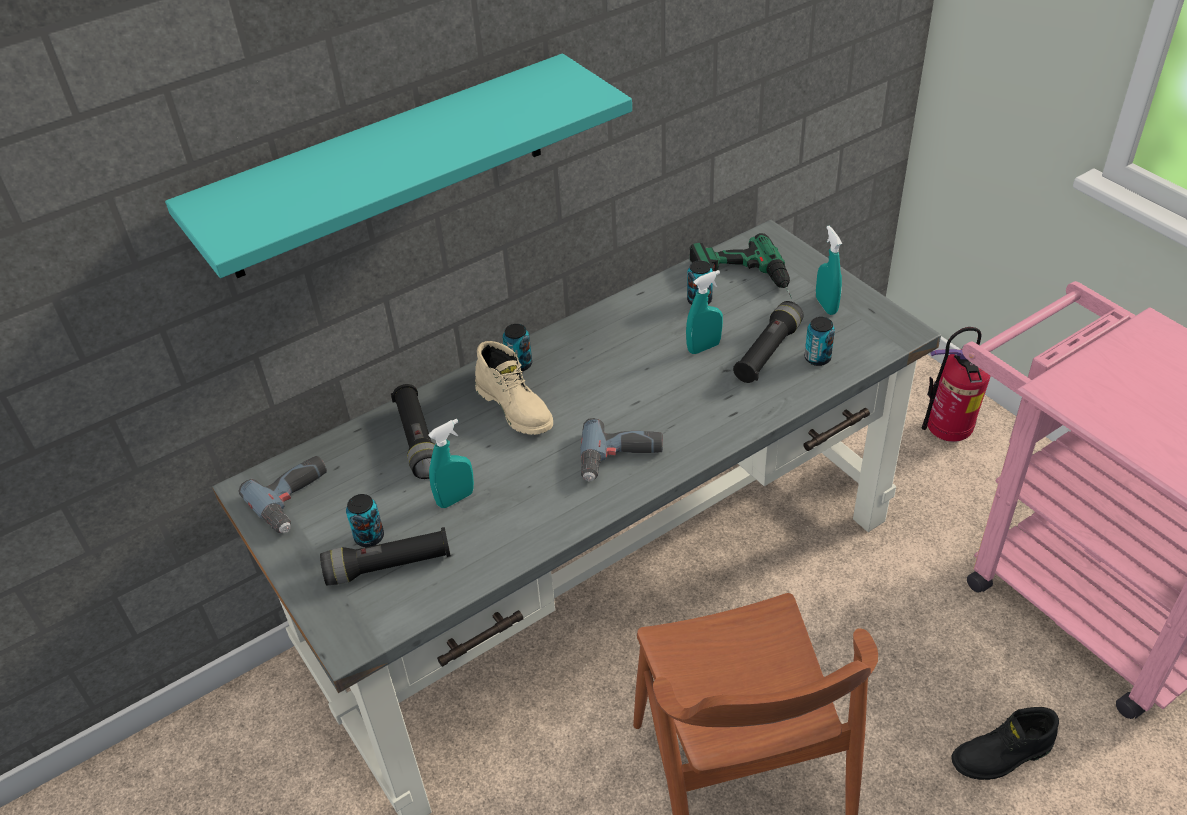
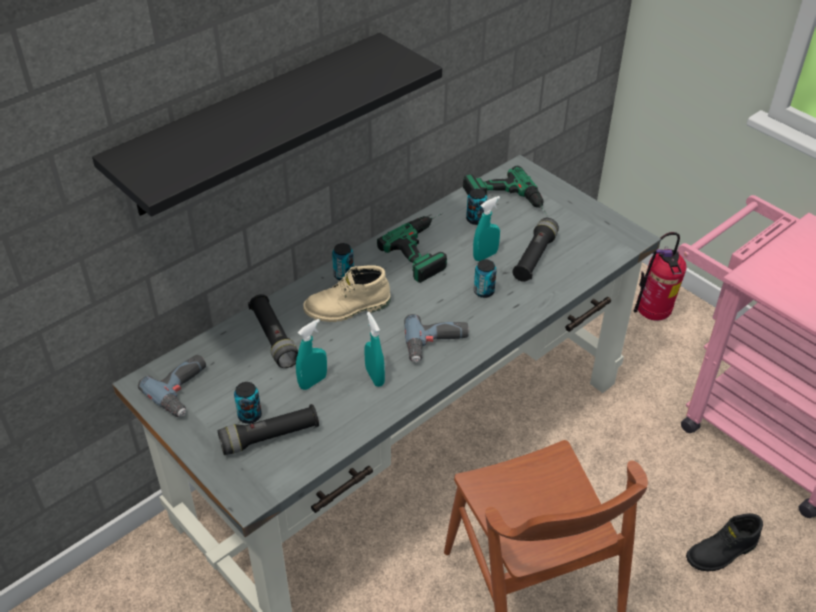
camera: 10 degrees left, 0 degrees up
(387, 167) = (252, 124): turquoise shelf -> black shelf
(516, 408) = (347, 309): beige boot -> beige boot turned 120 degrees clockwise
(631, 335) = (427, 248): none -> power drill
(817, 358) = (572, 260): can -> can (484, 291)
(826, 306) = (572, 220): turquoise spray bottle -> turquoise spray bottle (374, 377)

